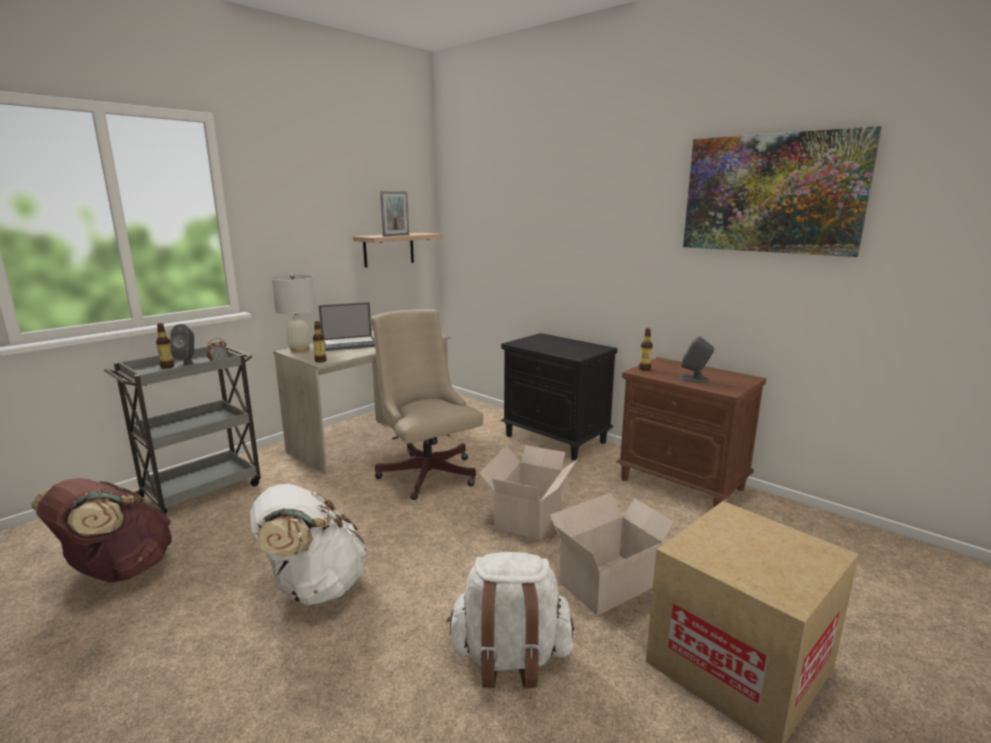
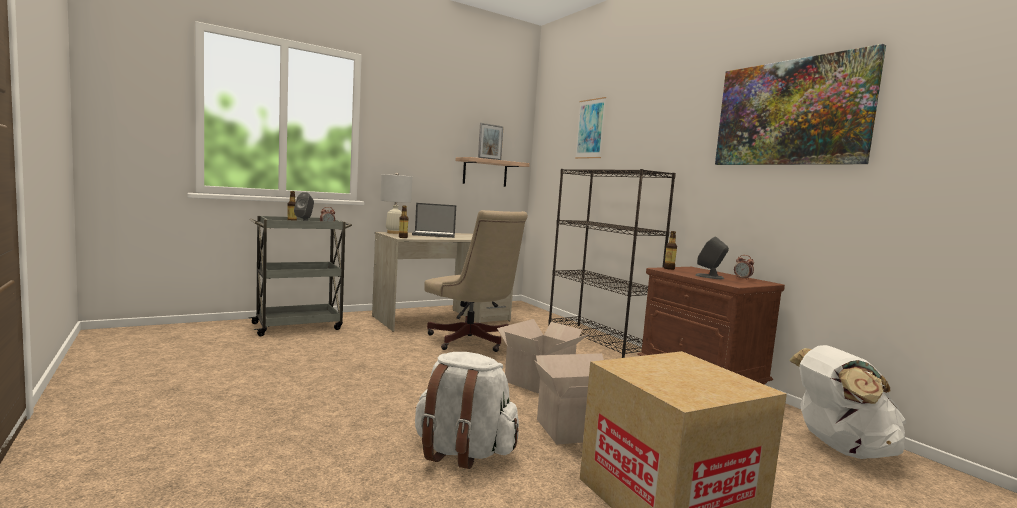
camera: 15 degrees right, 10 degrees down
(117, 571) = (215, 355): brown backpack -> none
(313, 587) = (339, 386): white backpack -> white backpack (840, 448)
(426, 471) = (472, 342): beige office chair -> beige office chair turned 150 degrees clockwise
(517, 193) = (590, 129): none -> picture
(556, 439) = (599, 341): black nightstand -> black bookcase
(724, 376) = (742, 279): none -> alarm clock

